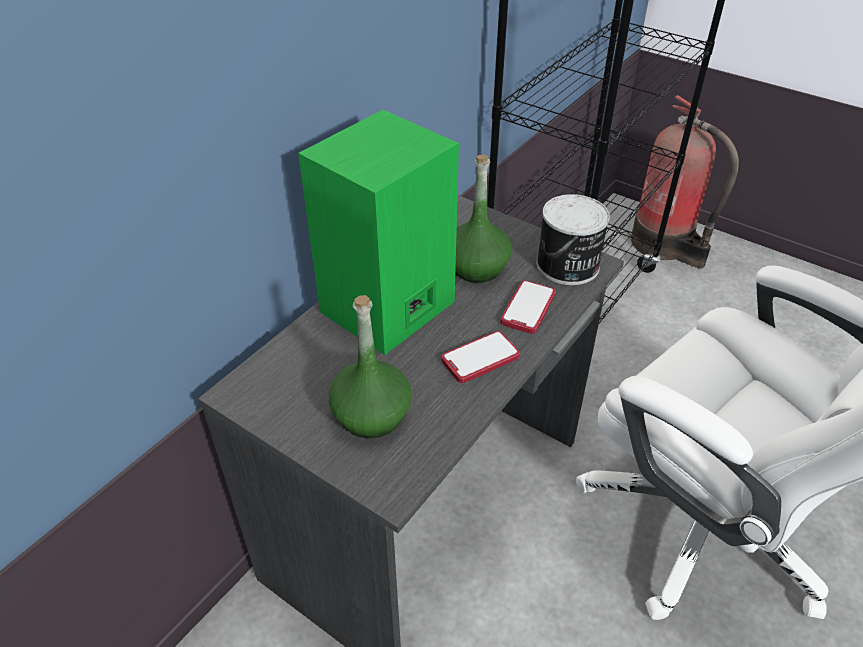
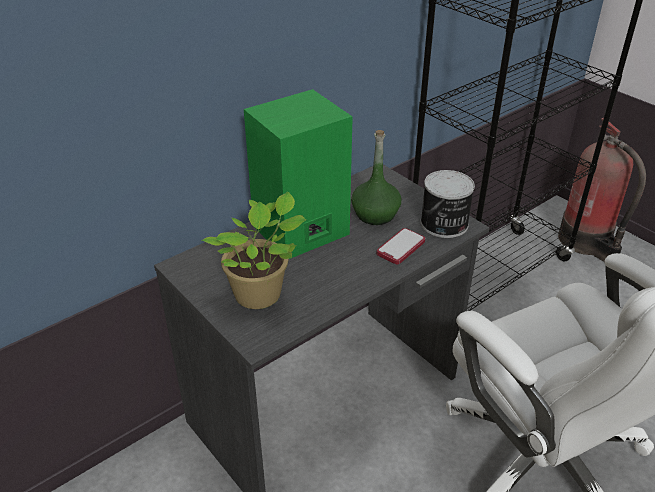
camera: 15 degrees right, 5 degrees down
(371, 415) = (261, 295): green bottle -> potted plant
(480, 358) = (351, 274): phone -> none

